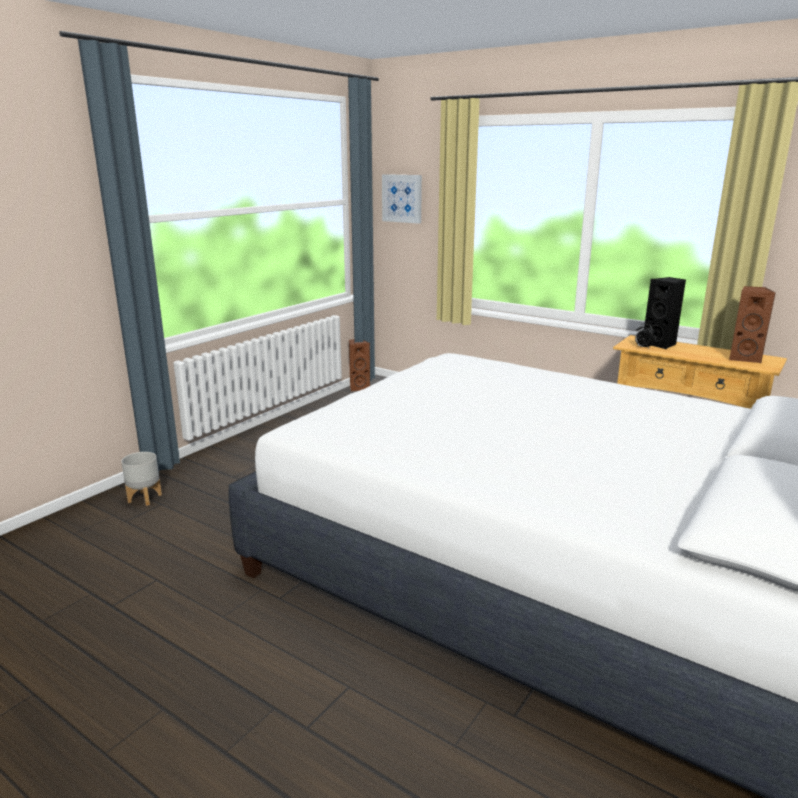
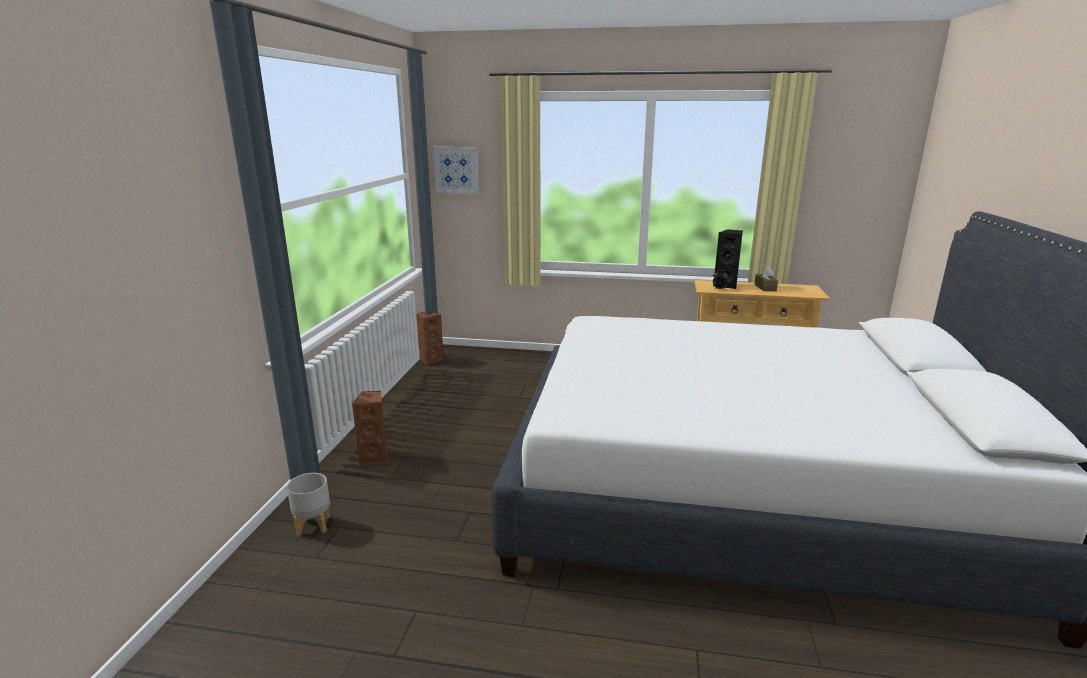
camera: 25 degrees left, 0 degrees up
(707, 352) = (765, 287): none -> brown tissue box
(744, 358) = (794, 289): brown speaker -> brown speaker (375, 457)

